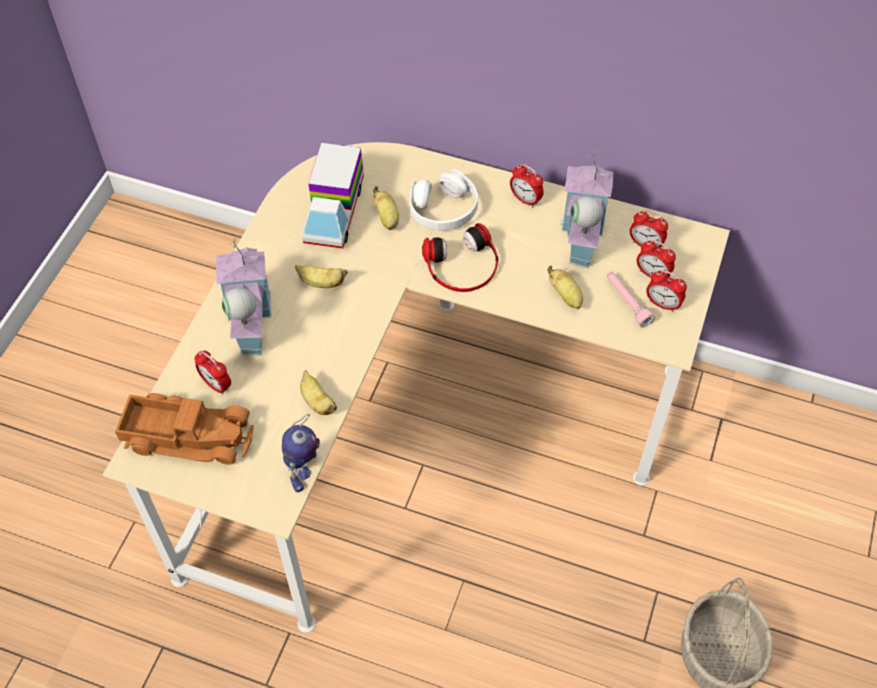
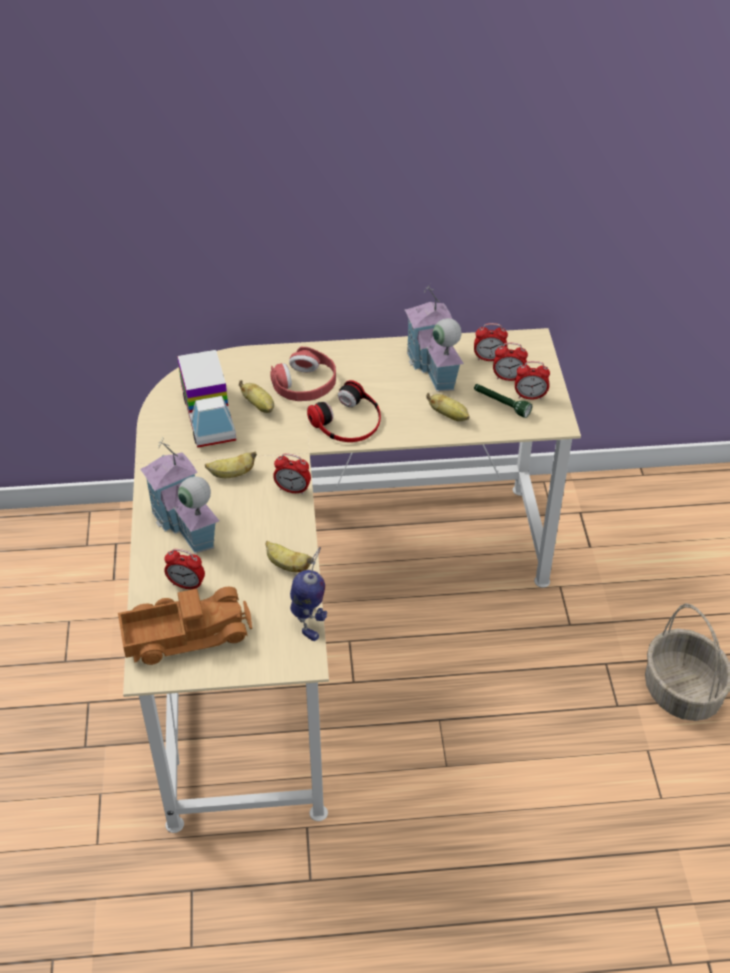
camera: 25 degrees left, 10 degrees down
(443, 209) = (305, 384): white headphones -> red headphones
(525, 199) = (370, 356): alarm clock -> alarm clock (293, 489)
(626, 302) = (501, 404): pink flashlight -> green flashlight

